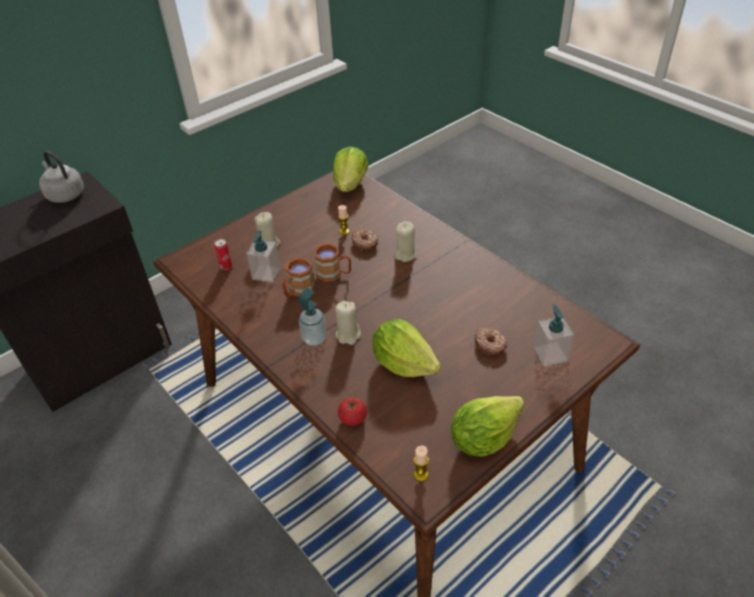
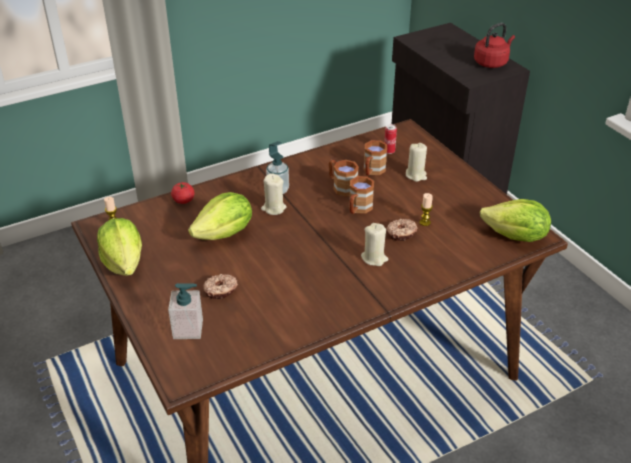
camera: 100 degrees right, 5 degrees down
(65, 194) = (492, 63): grey kettle -> red kettle
(266, 273) = (372, 171): soap dispenser -> brown mug

